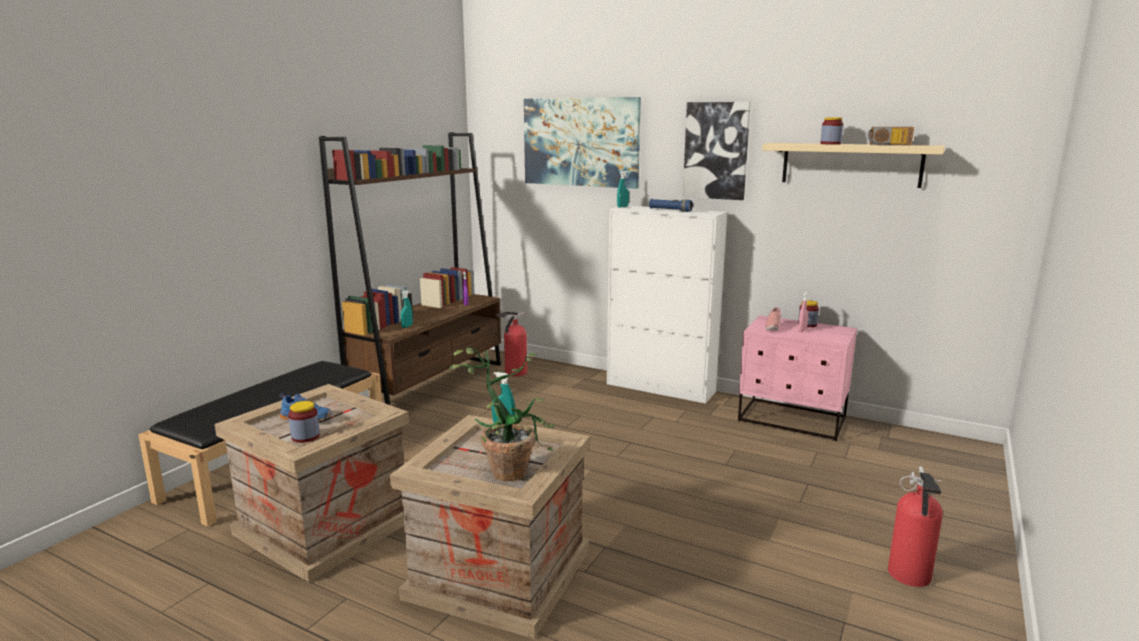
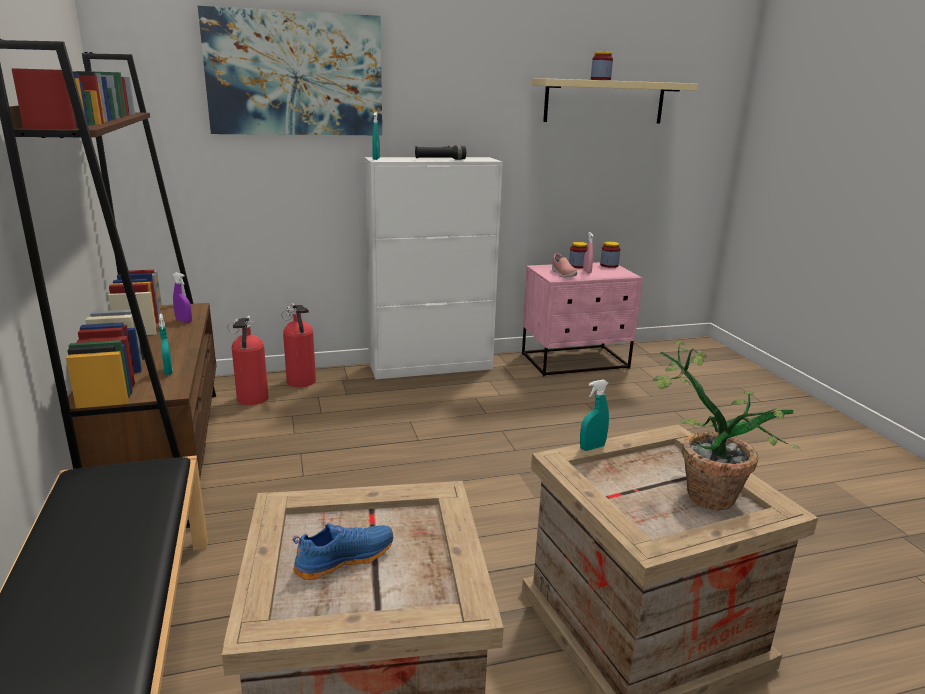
camera: 45 degrees left, 5 degrees up
(305, 437) = (411, 585): jar -> jar (609, 265)
(670, 210) = (440, 159): blue flashlight -> black flashlight
(716, 151) = (474, 87): picture -> none
(889, 145) = (647, 81): radio -> none
(909, 577) = (832, 453): fire extinguisher -> fire extinguisher (302, 383)

